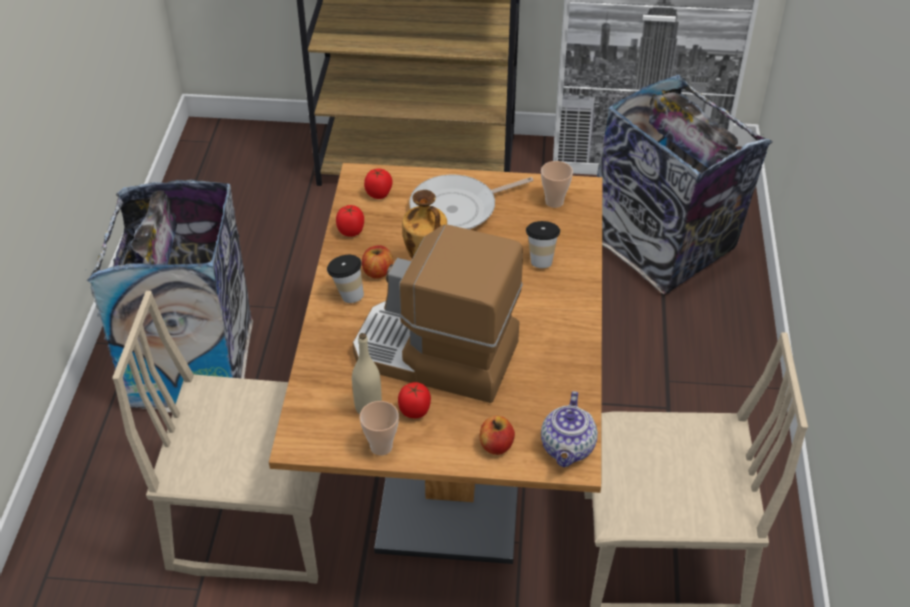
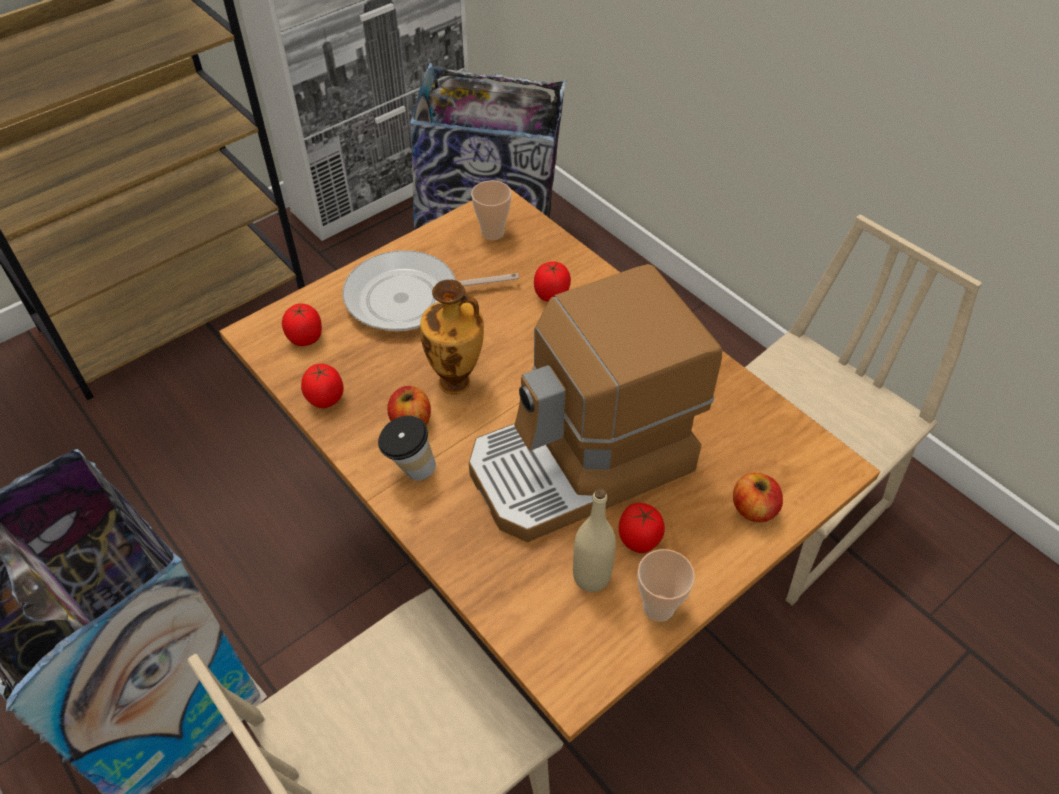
camera: 45 degrees left, 5 degrees up
(458, 209) = (410, 299): frying pan -> frying pan turned 60 degrees clockwise
(541, 259) = (552, 295): cup -> tomato
(568, 449) = (811, 459): teapot -> none

